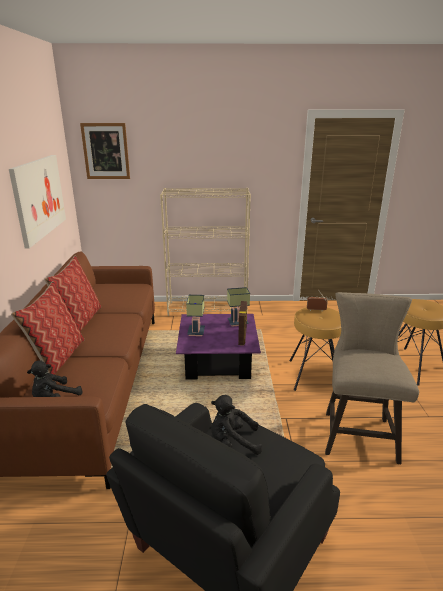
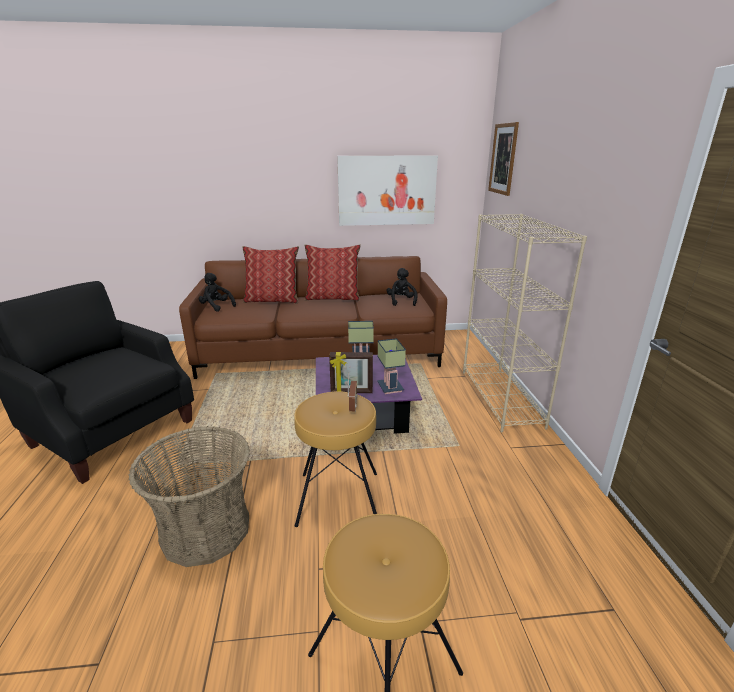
camera: 85 degrees right, 0 degrees up
(233, 443) = (122, 363): black plush toy -> black plush toy (401, 301)
(358, 432) = (206, 530): beige stool -> basket

